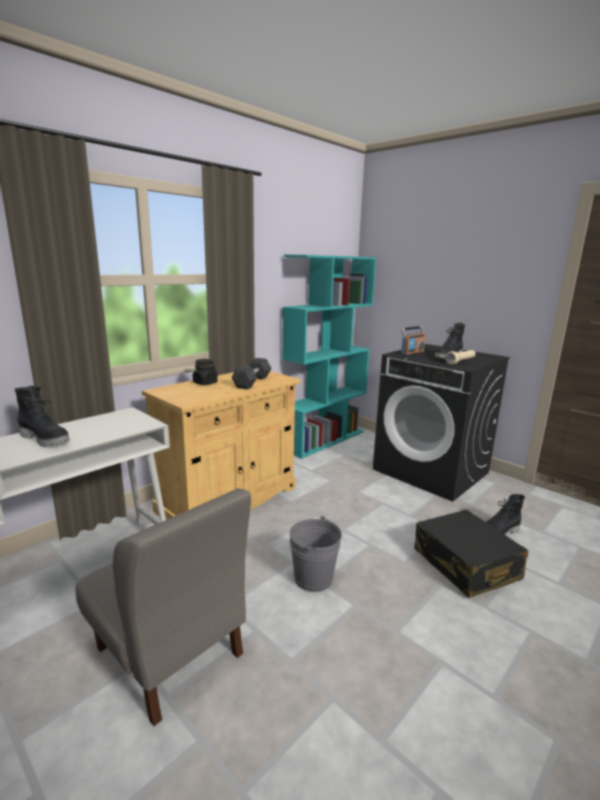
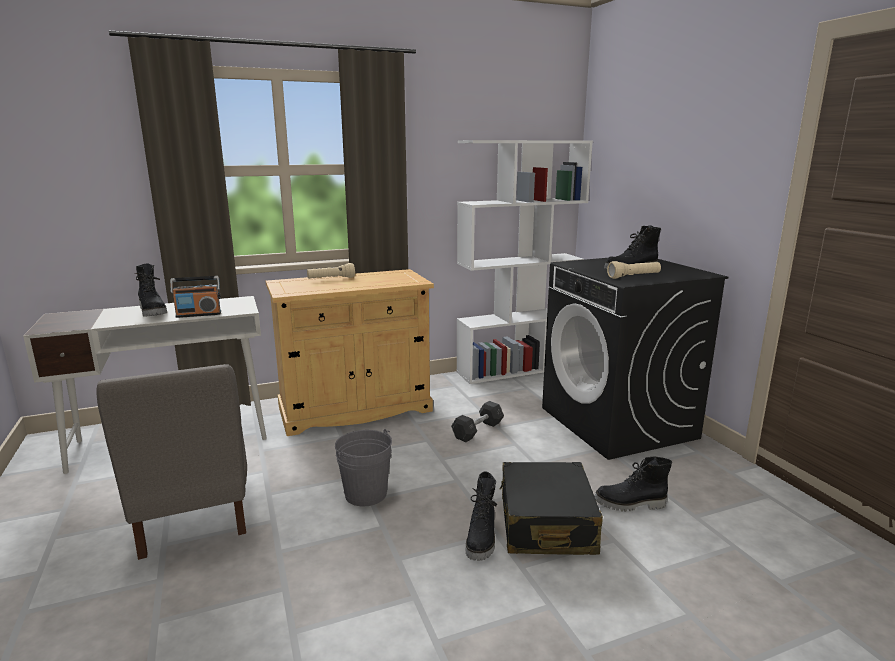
camera: 25 degrees right, 0 degrees up
(205, 383) = (331, 279): black jar -> beige flashlight
(252, 382) = (377, 282): grey dumbbell -> grey dumbbell (477, 430)
(324, 440) = (517, 369): turquoise bookcase -> white bookcase
(412, 353) = (590, 264): radio -> radio (199, 314)
(437, 591) = (482, 539): none -> black boot

